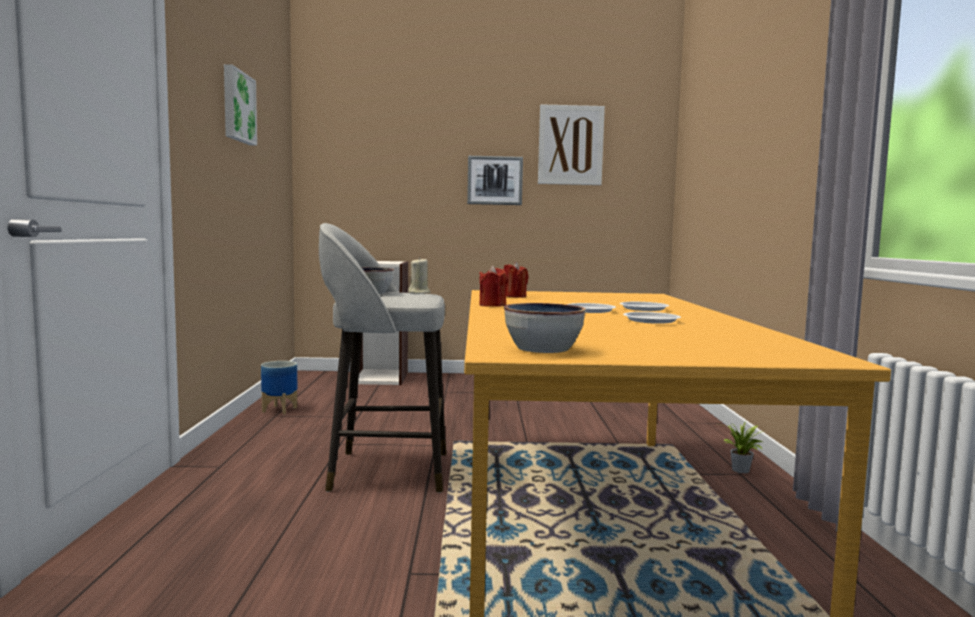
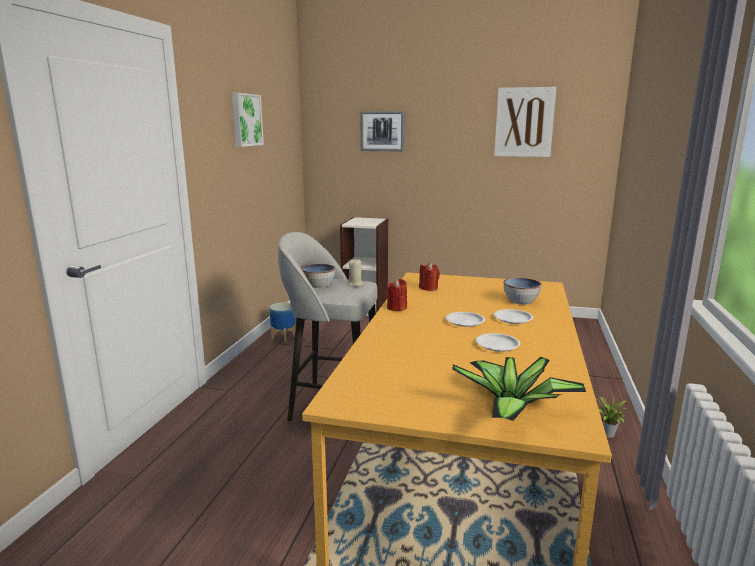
camera: 15 degrees right, 10 degrees up
(495, 180) = (458, 153): picture -> picture (382, 131)
(543, 349) = (369, 397): bowl -> bowl (521, 301)
(735, 350) = (513, 408): none -> potted plant

